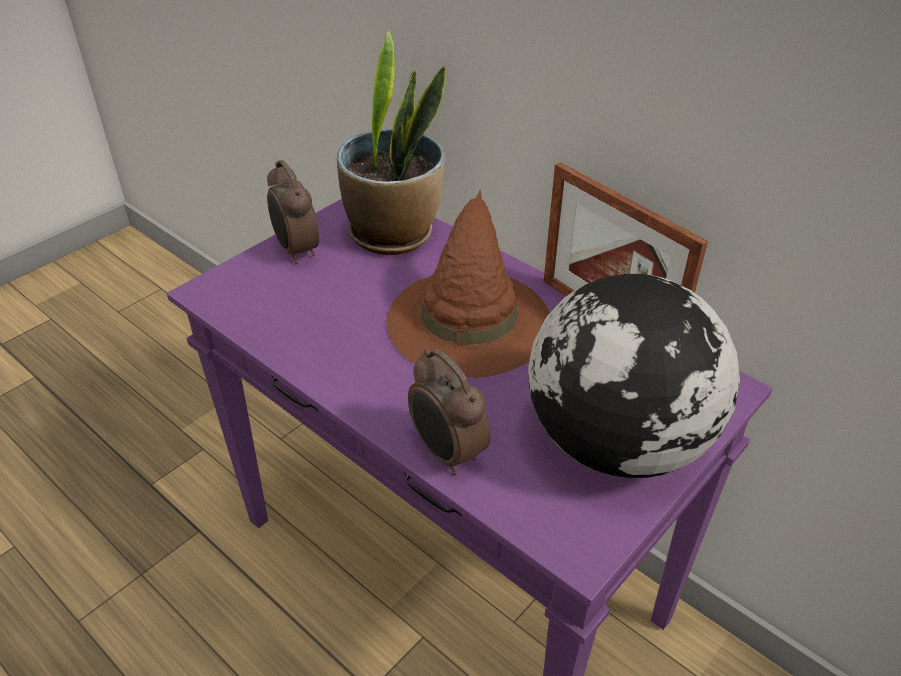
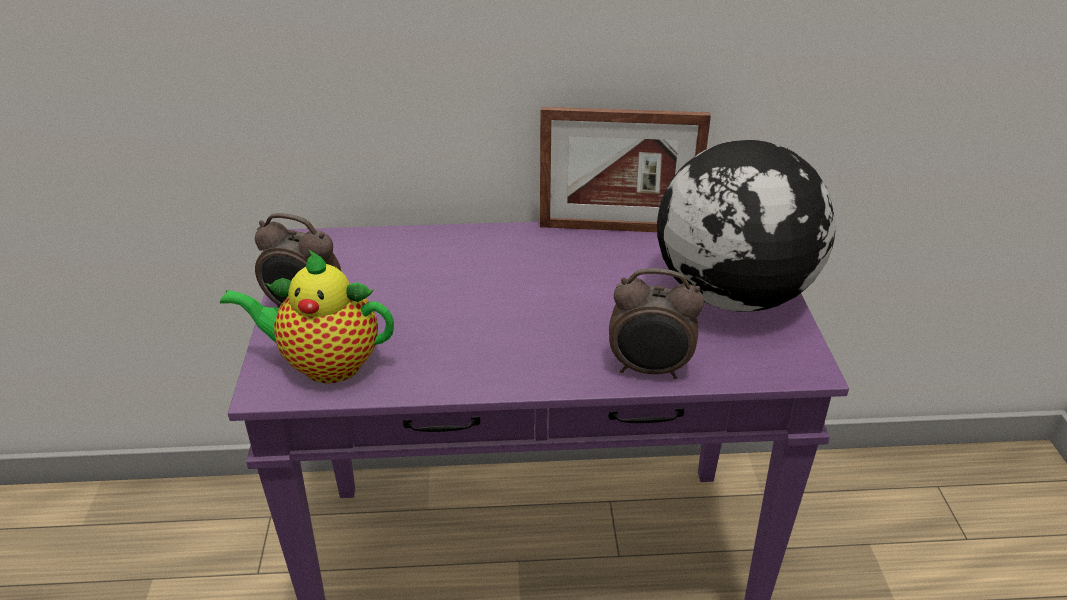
camera: 45 degrees left, 5 degrees down
(254, 296) = (325, 364): none -> teapot
(393, 234) = (372, 254): potted plant -> none
(468, 318) = (527, 279): brown hat -> none

